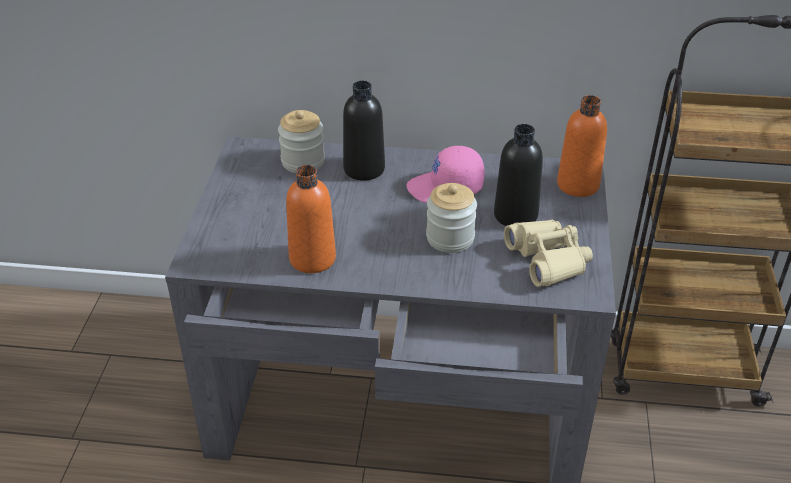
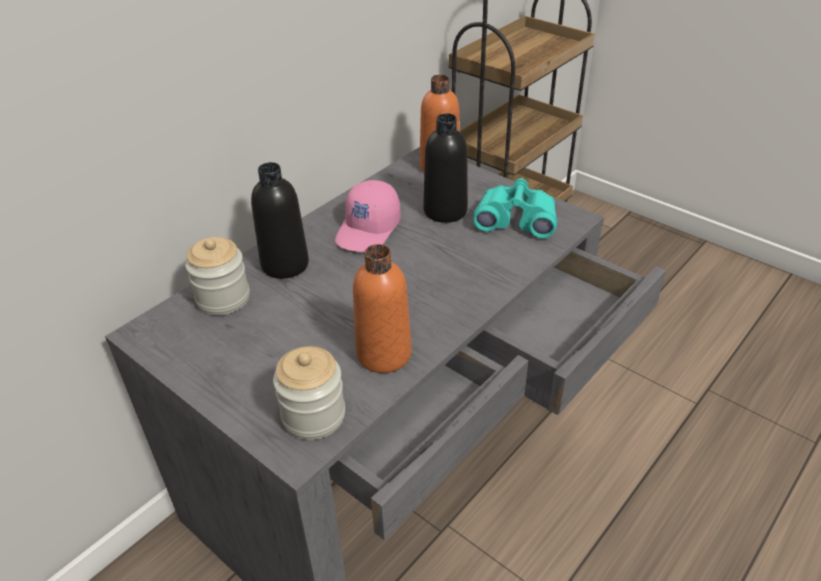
camera: 55 degrees left, 0 degrees up
(450, 238) = (439, 256): jar -> jar (313, 416)
(548, 260) = (516, 219): beige binoculars -> turquoise binoculars

